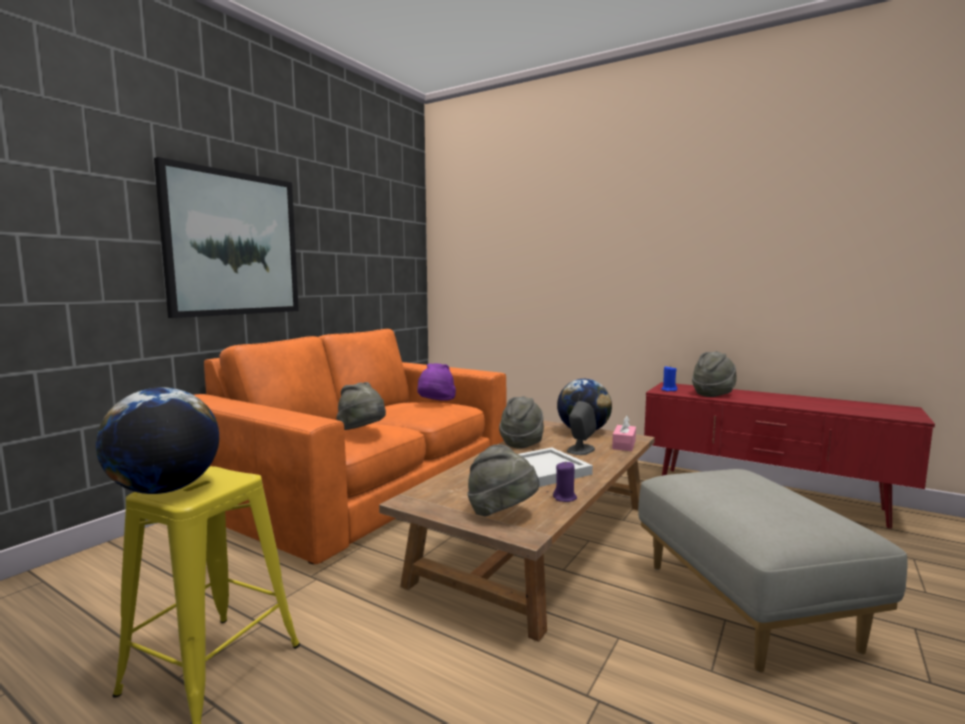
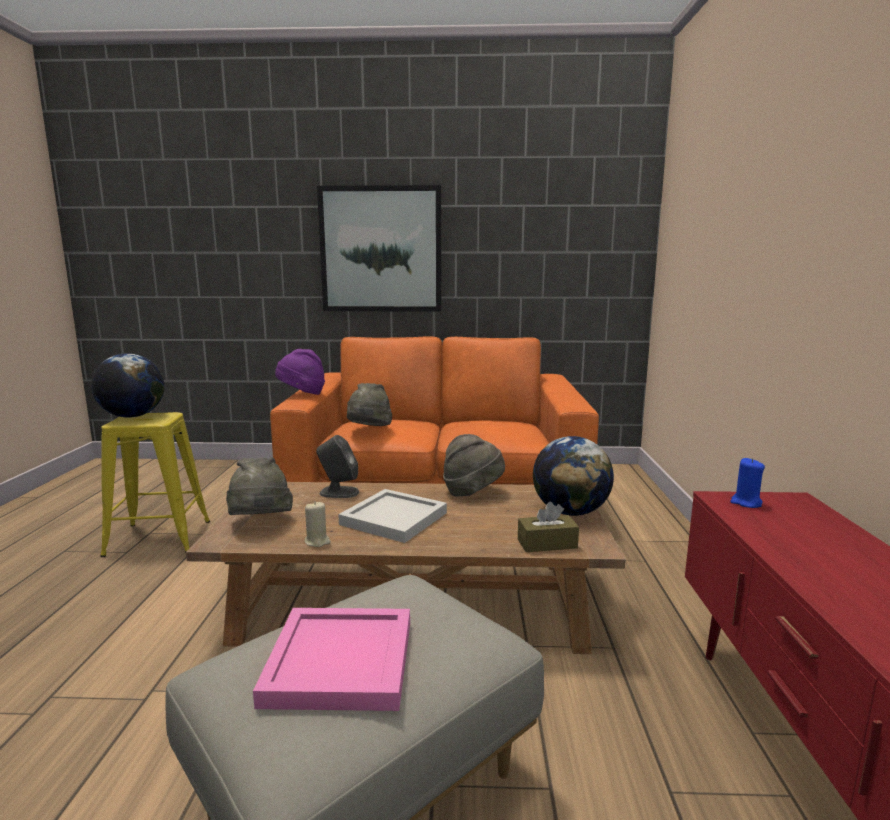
camera: 60 degrees right, 5 degrees up
(436, 403) = (503, 428): purple hat -> purple hat (302, 394)
(565, 498) = (317, 541): purple candle -> beige candle
(580, 450) = (488, 523): grey speaker -> grey speaker (338, 492)
(624, 445) = (547, 544): pink tissue box -> brown tissue box
(713, 394) = (792, 538): grey hat -> none
(769, 502) = (343, 660): none -> pink tray

